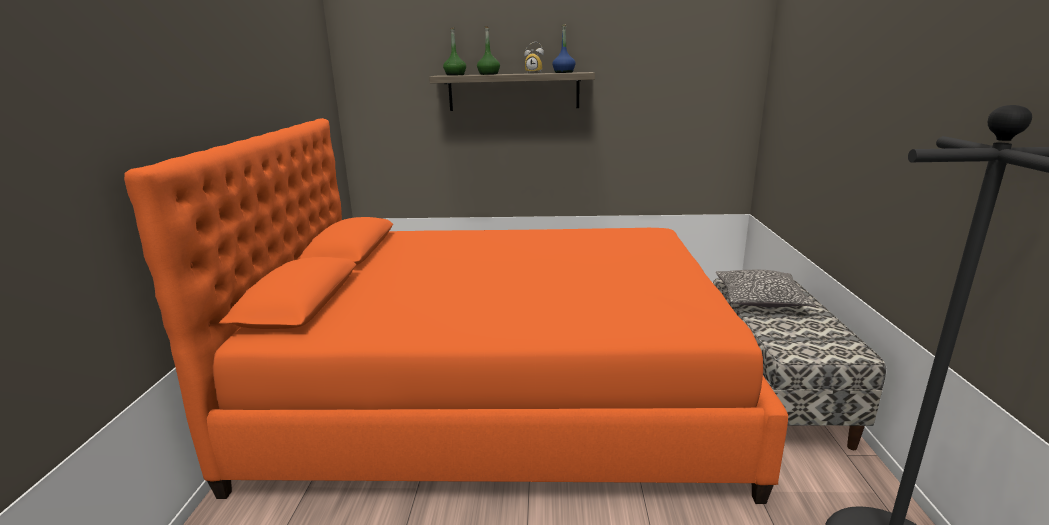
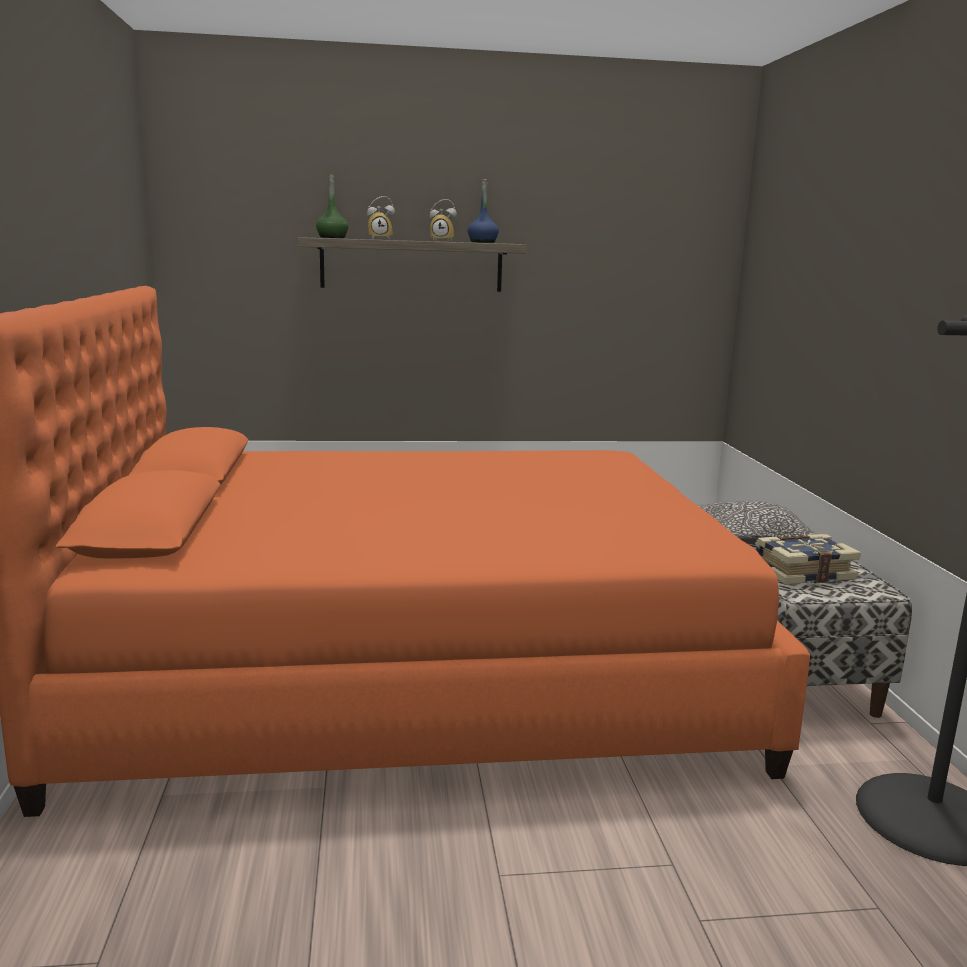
camera: 10 degrees left, 5 degrees down
(488, 74) = (380, 239): green bottle -> alarm clock
(795, 333) = (802, 572): none -> book

